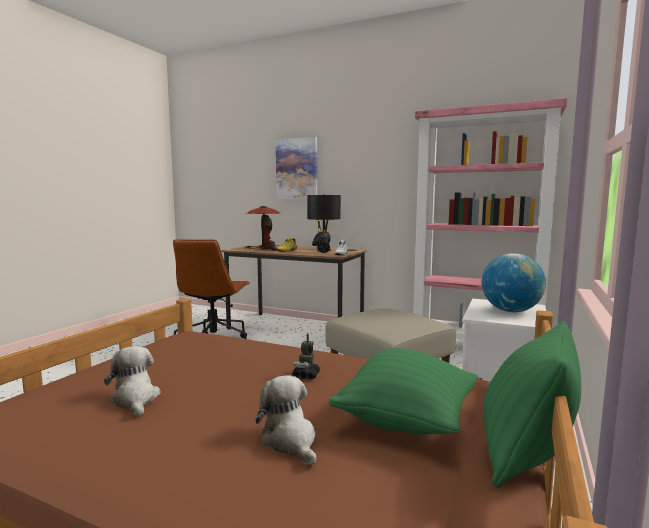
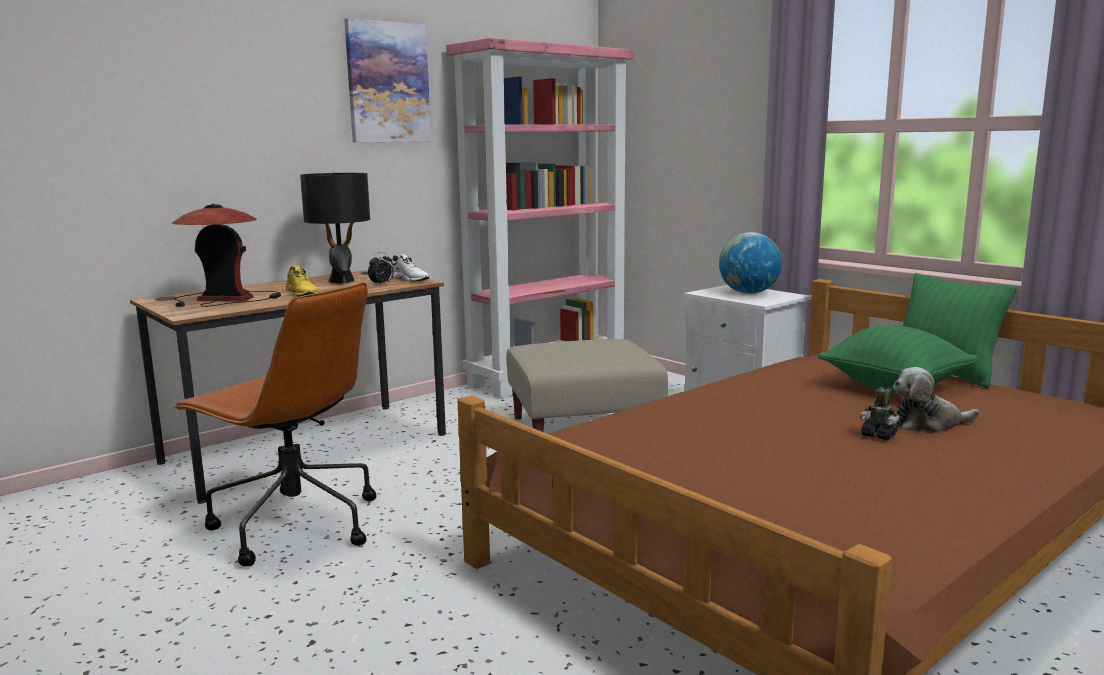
camera: 65 degrees left, 5 degrees up
(135, 399) = (814, 479): plush toy -> none
(297, 169) = (213, 117): picture -> picture (388, 83)
(306, 375) = (773, 403): toy robot -> toy robot (878, 435)

